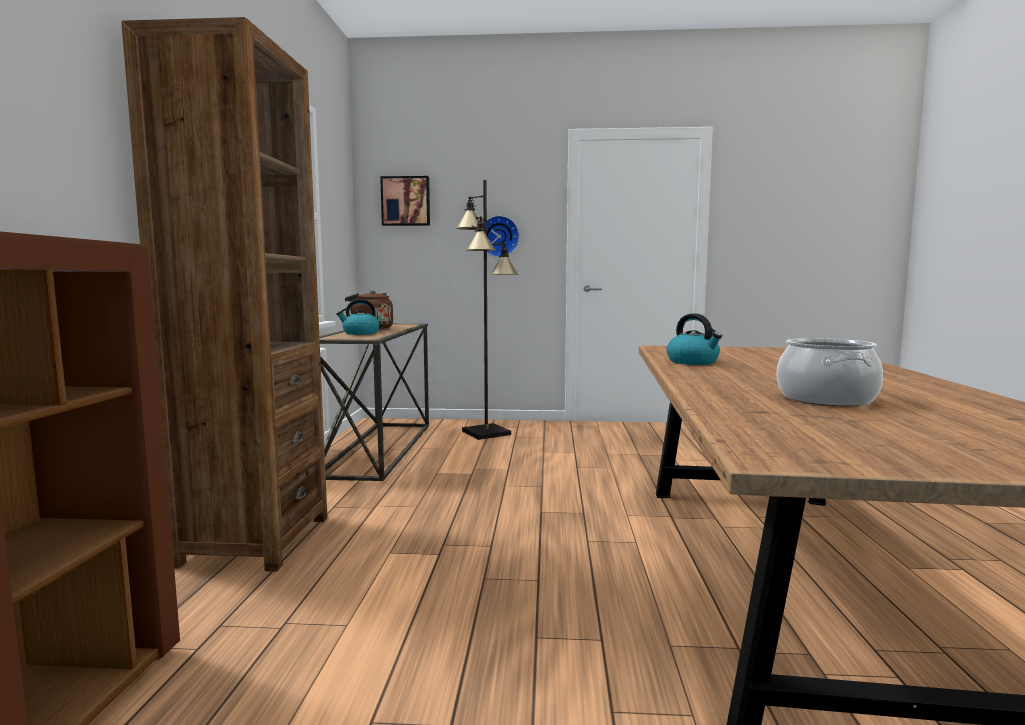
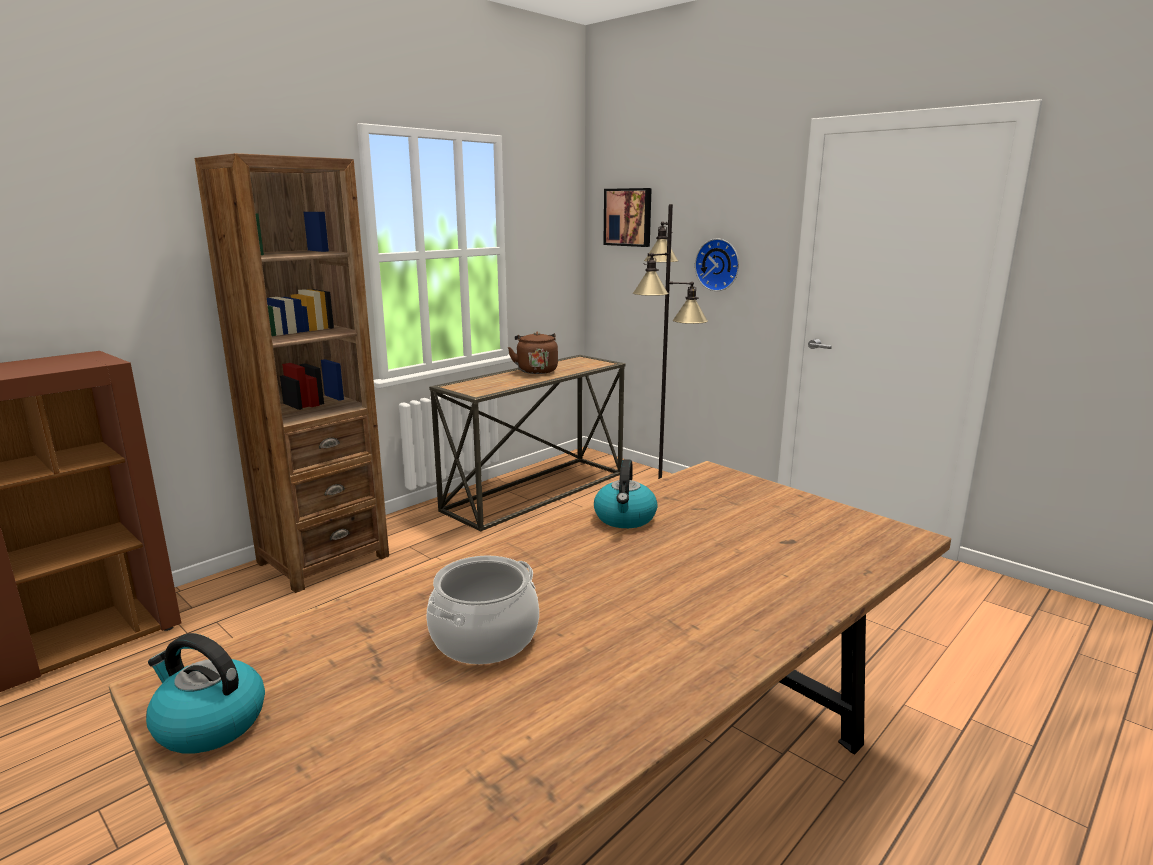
camera: 40 degrees right, 10 degrees up
(360, 333) = (504, 379): kettle -> kettle (208, 723)

